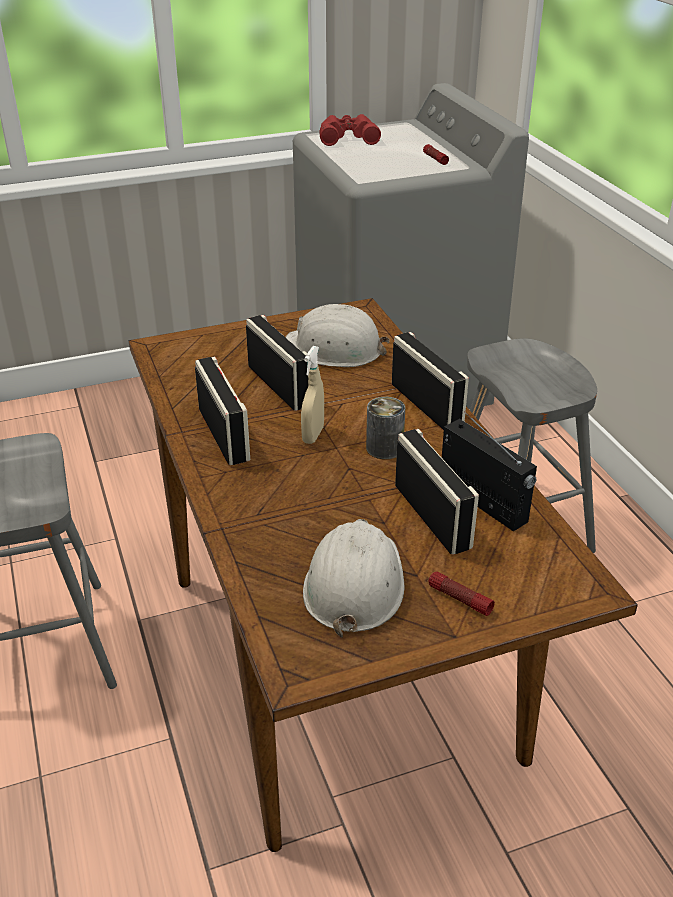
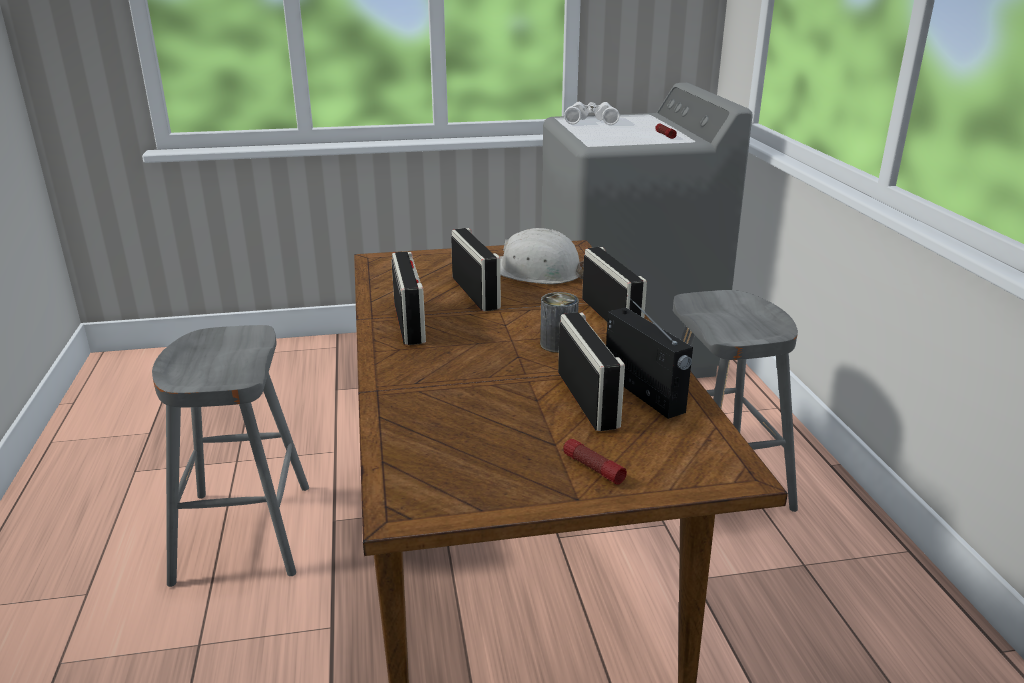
camera: 10 degrees right, 10 degrees down
(313, 435) = (493, 329): beige spray bottle -> none
(347, 137) = (591, 120): red binoculars -> white binoculars
(354, 584) = (488, 445): white hard hat -> none

